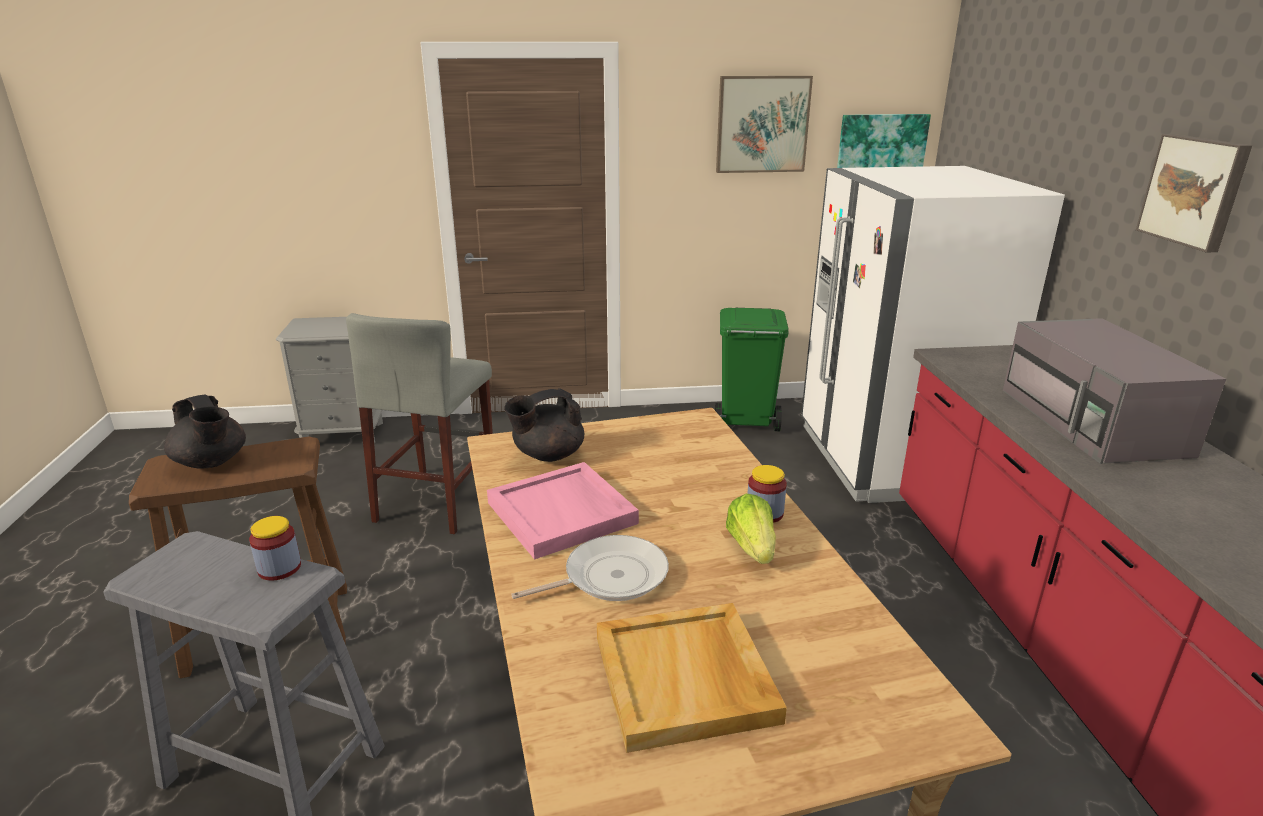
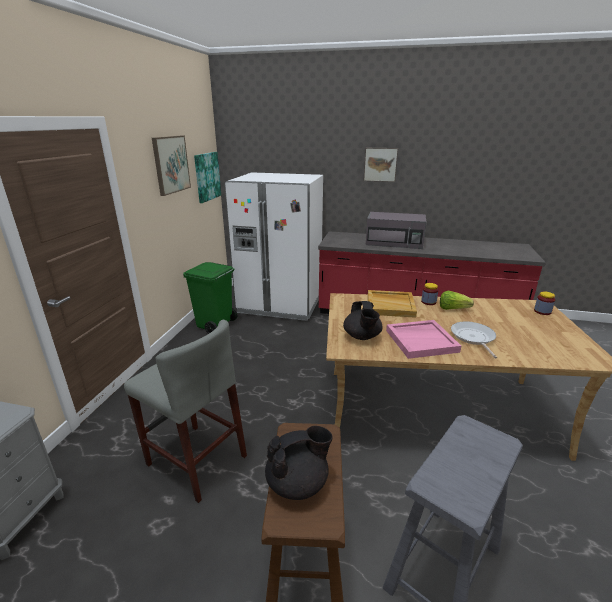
camera: 70 degrees left, 0 degrees up
(279, 568) = (459, 437): jar -> jar (542, 311)
(686, 679) = (532, 334): beige tray -> beige tray (390, 305)

